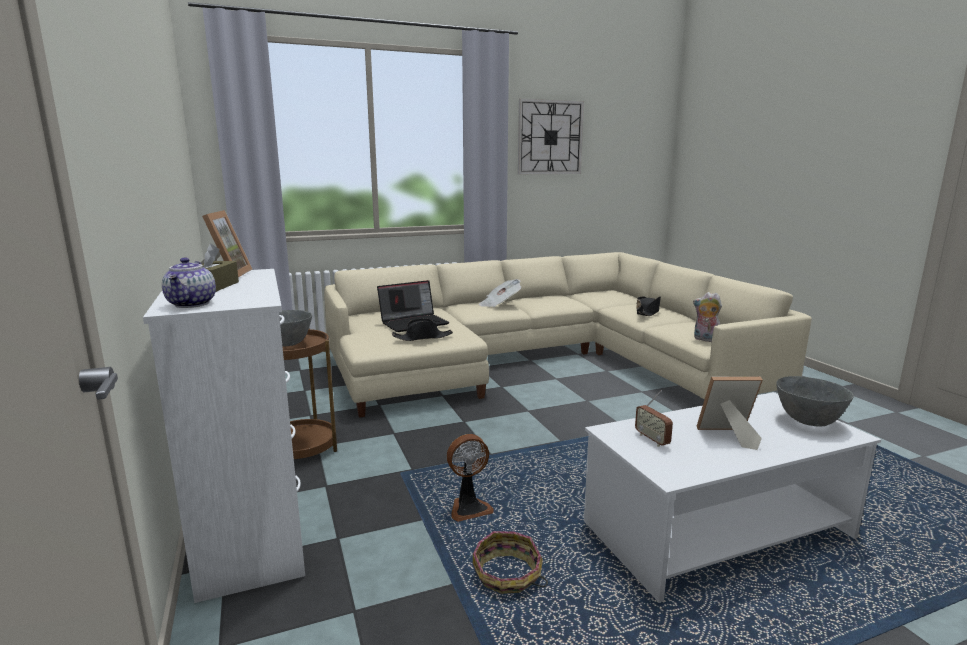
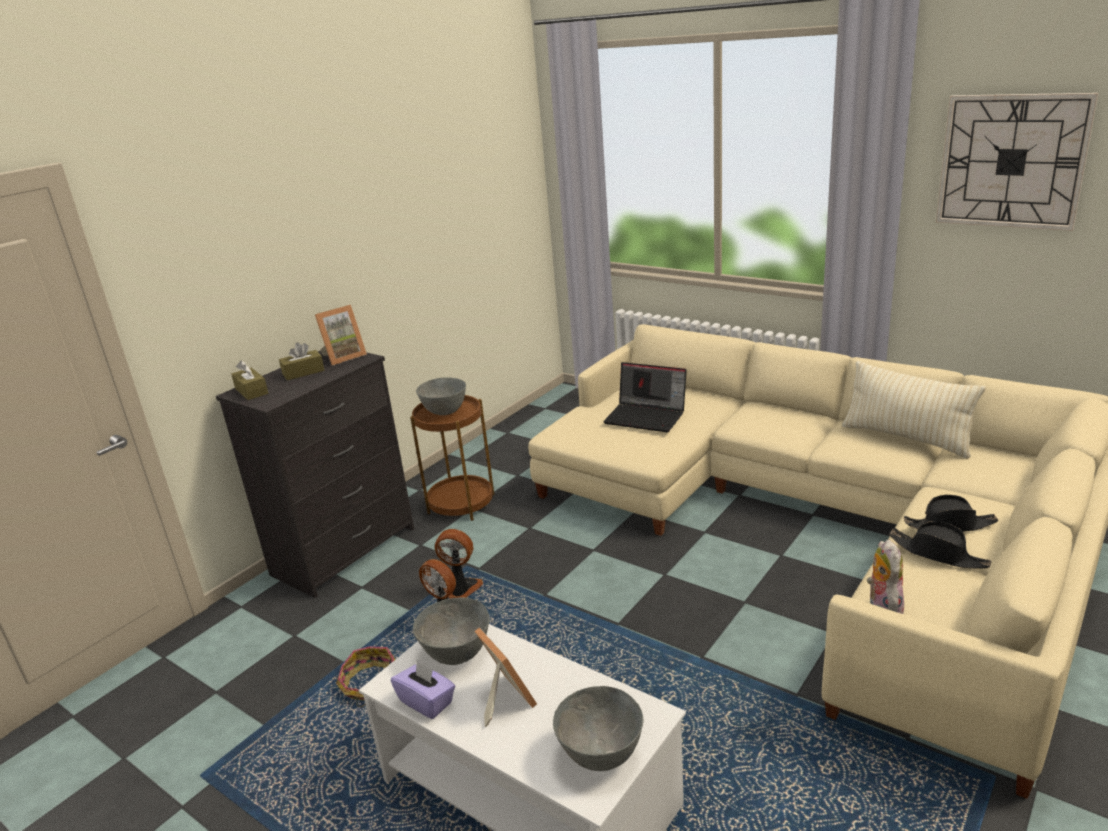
camera: 60 degrees right, 10 degrees up
(193, 304) = (251, 391): teapot -> brown tissue box
(253, 531) = (345, 551): white dresser -> black dresser
(423, 337) = (613, 440): black hat -> black hat (938, 554)
(430, 485) = (461, 589): none -> fan
(500, 304) = (796, 423): newspaper -> none
(555, 297) = (906, 438): none -> beige pillow
(652, 439) = (457, 654): radio -> grey bowl
(709, 464) = (427, 702): none -> purple tissue box

